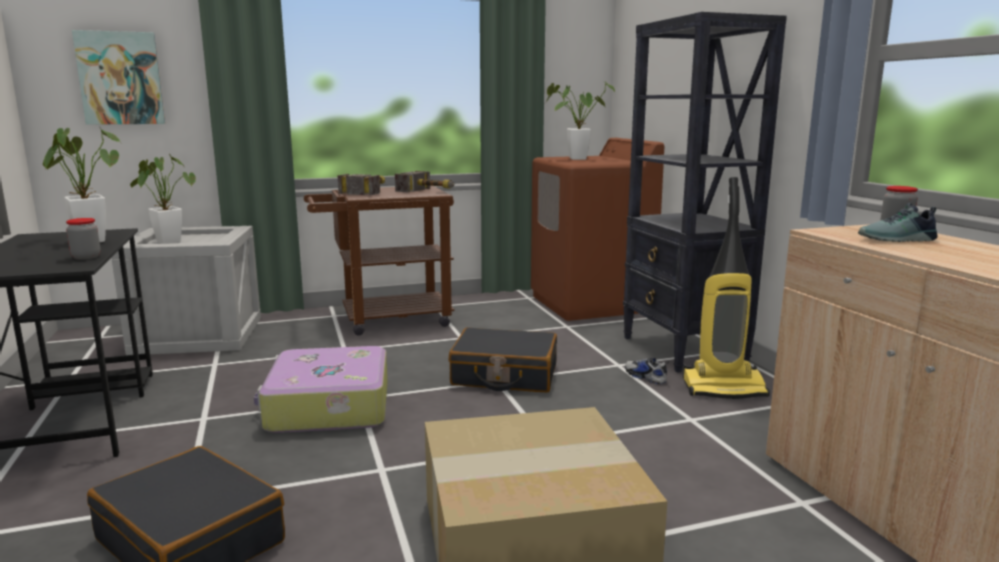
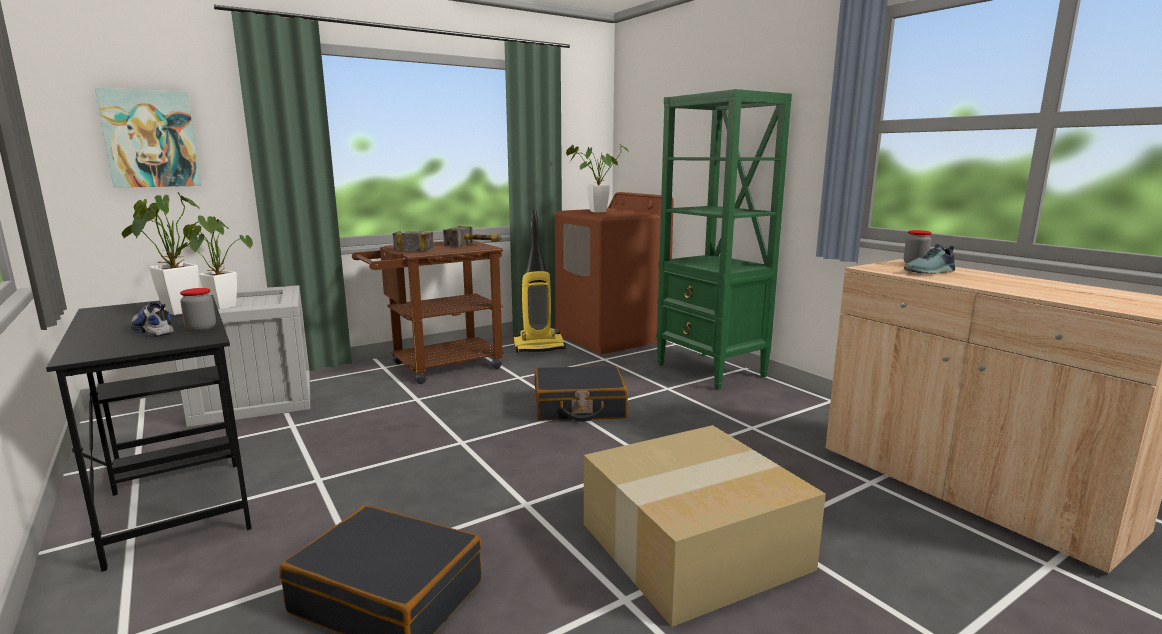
camera: 15 degrees left, 0 degrees up
(327, 407) = (436, 454): suitcase -> none
(645, 377) = (695, 396): shoe -> shoe (152, 331)
(684, 350) = (711, 371): black bookcase -> green bookcase
(724, 388) = (761, 399): vacuum cleaner -> vacuum cleaner (539, 347)

